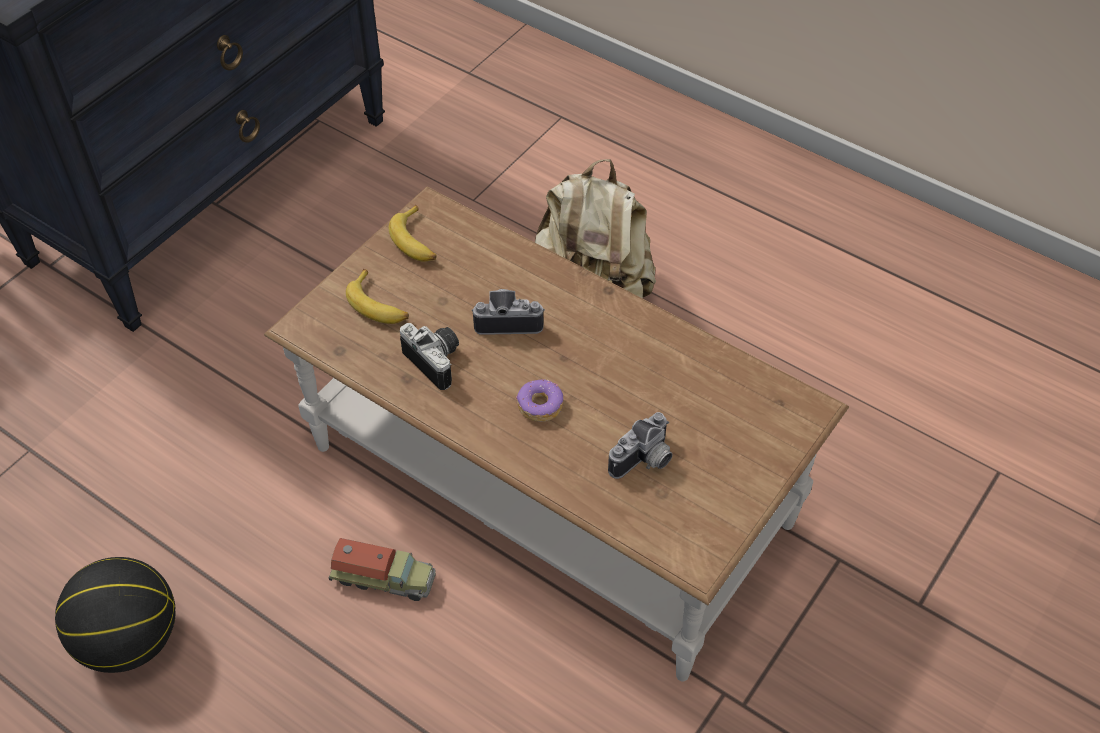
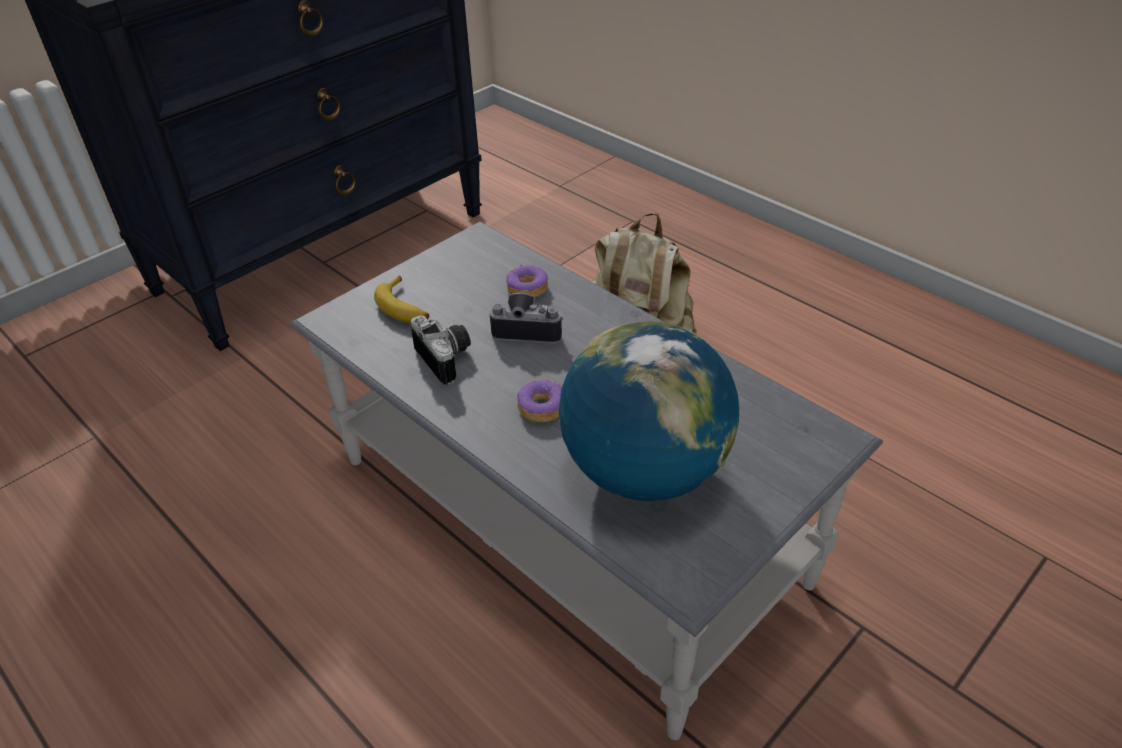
camera: 10 degrees right, 10 degrees down
(130, 639) = (115, 618): basketball -> none
(384, 578) = (380, 589): toy truck -> none
(416, 241) = (456, 260): banana -> none
(496, 270) = (527, 288): none -> donut
(549, 485) = (565, 518): brown coffee table -> grey coffee table
(645, 461) = (644, 472): camera -> globe

